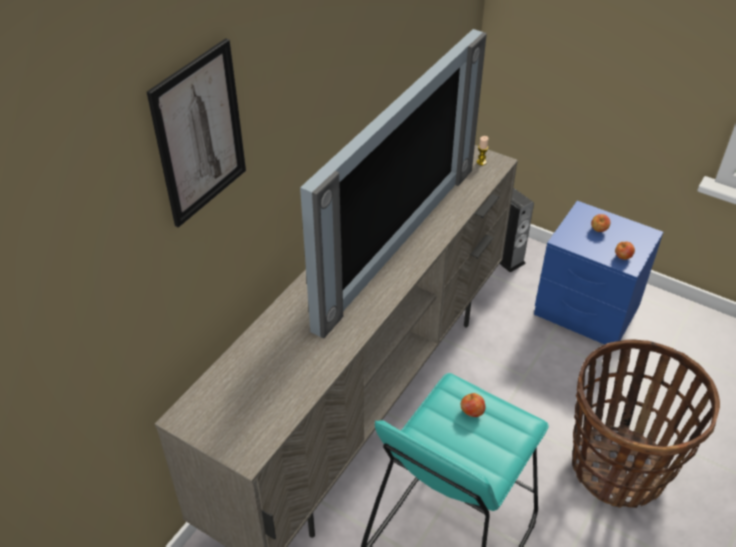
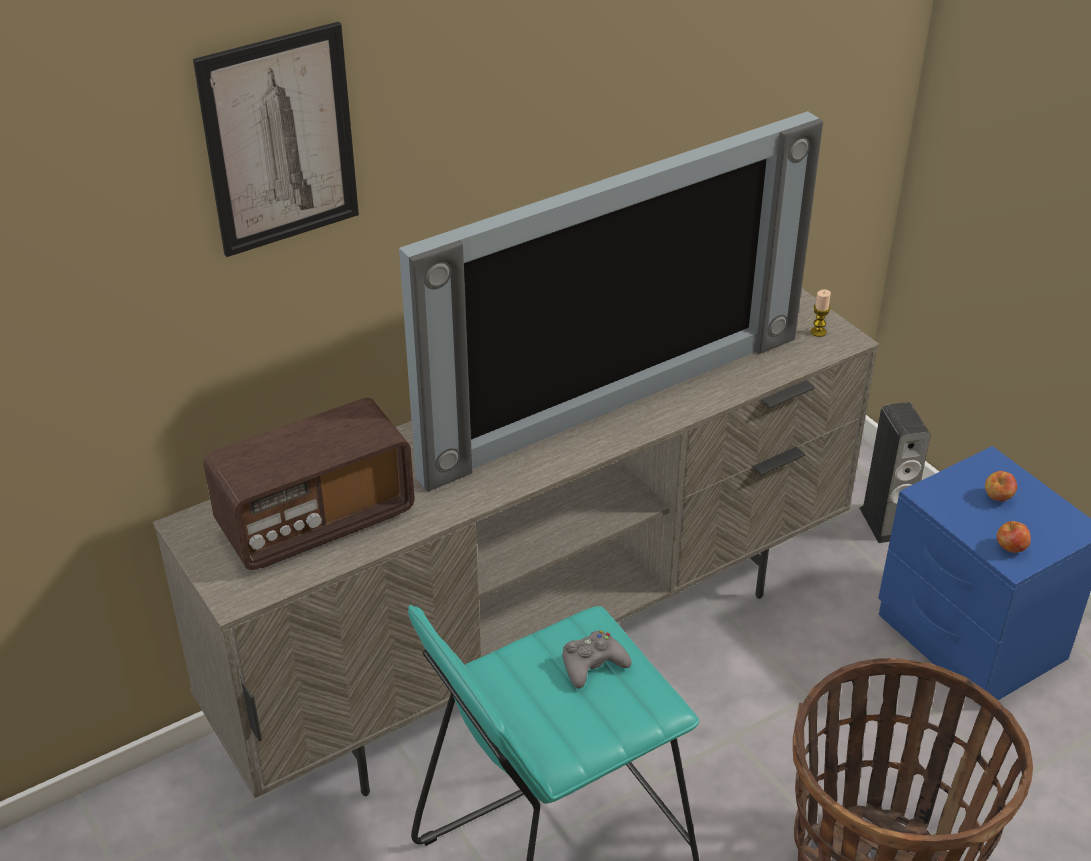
camera: 25 degrees right, 5 degrees down
(266, 383) = (316, 521): none -> radio
(472, 412) = (592, 665): apple -> grey game controller

